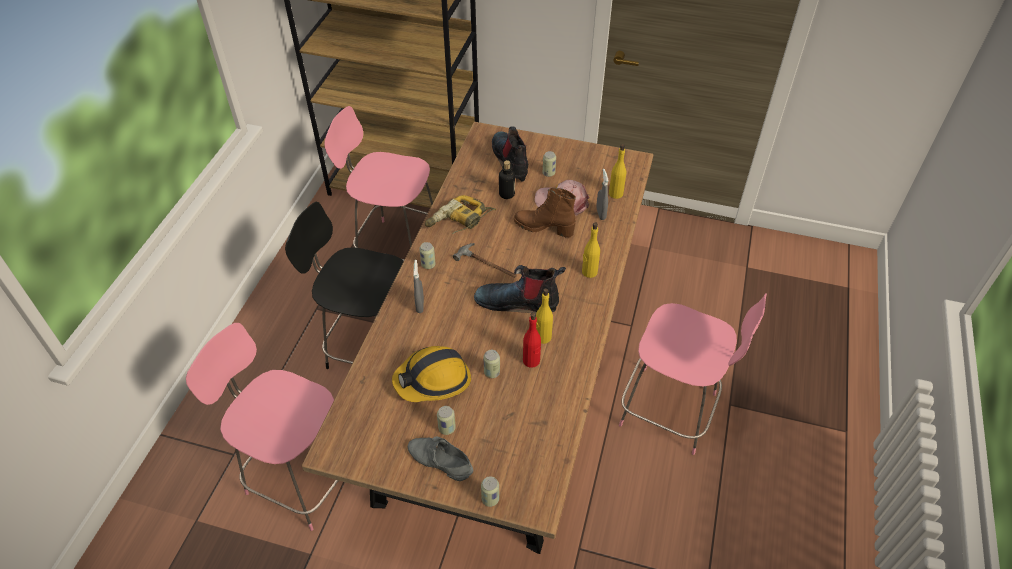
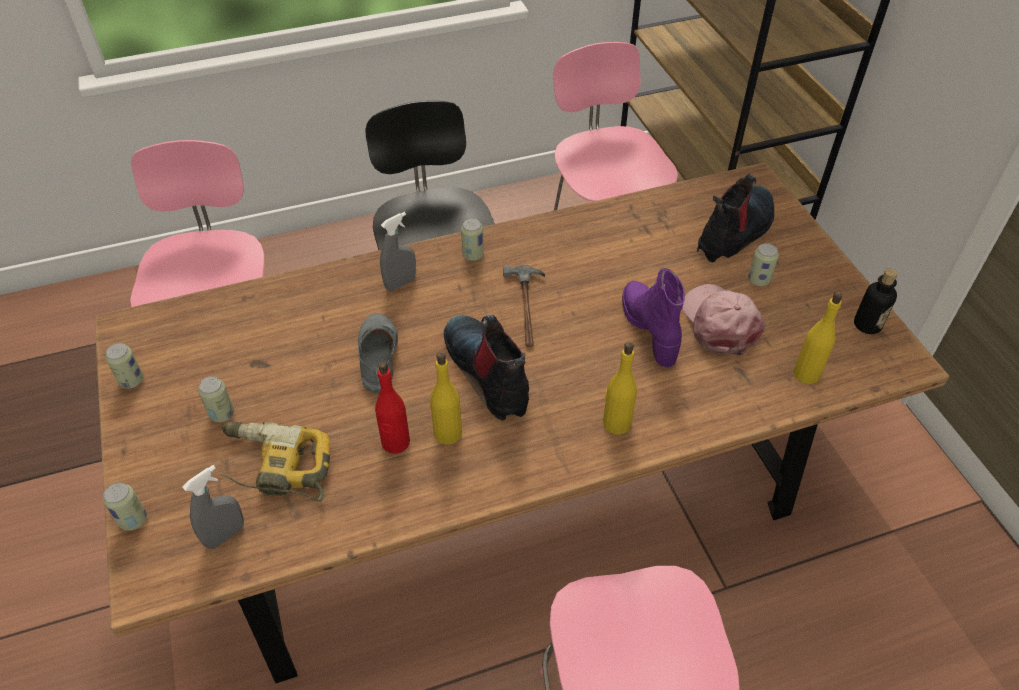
camera: 55 degrees right, 0 degrees up
(433, 380) = (290, 360): hard hat -> none
(439, 461) = (165, 434): grey shoe -> grey shoe (376, 356)
(459, 221) = (573, 243): power drill -> power drill (274, 467)
(492, 372) = (344, 410): can -> can (132, 380)
(506, 194) = (670, 260): bottle -> bottle (867, 325)
(544, 227) = (650, 329): brown boot -> purple boot
(601, 213) = (746, 377): grey spray bottle -> grey spray bottle (225, 535)

